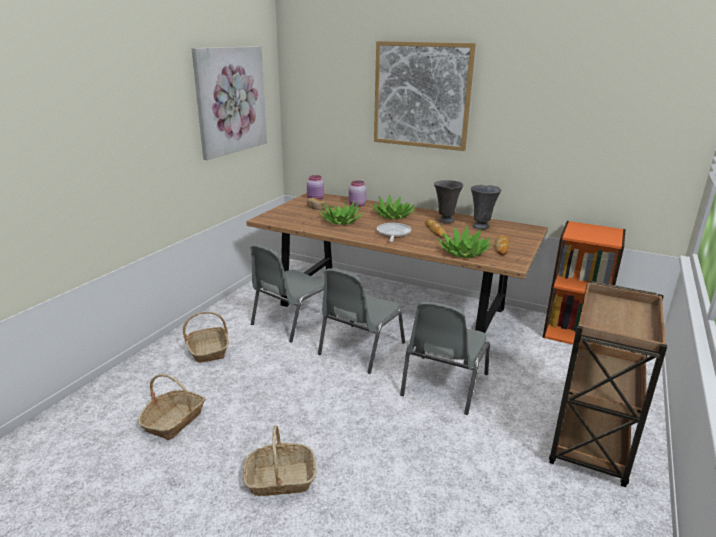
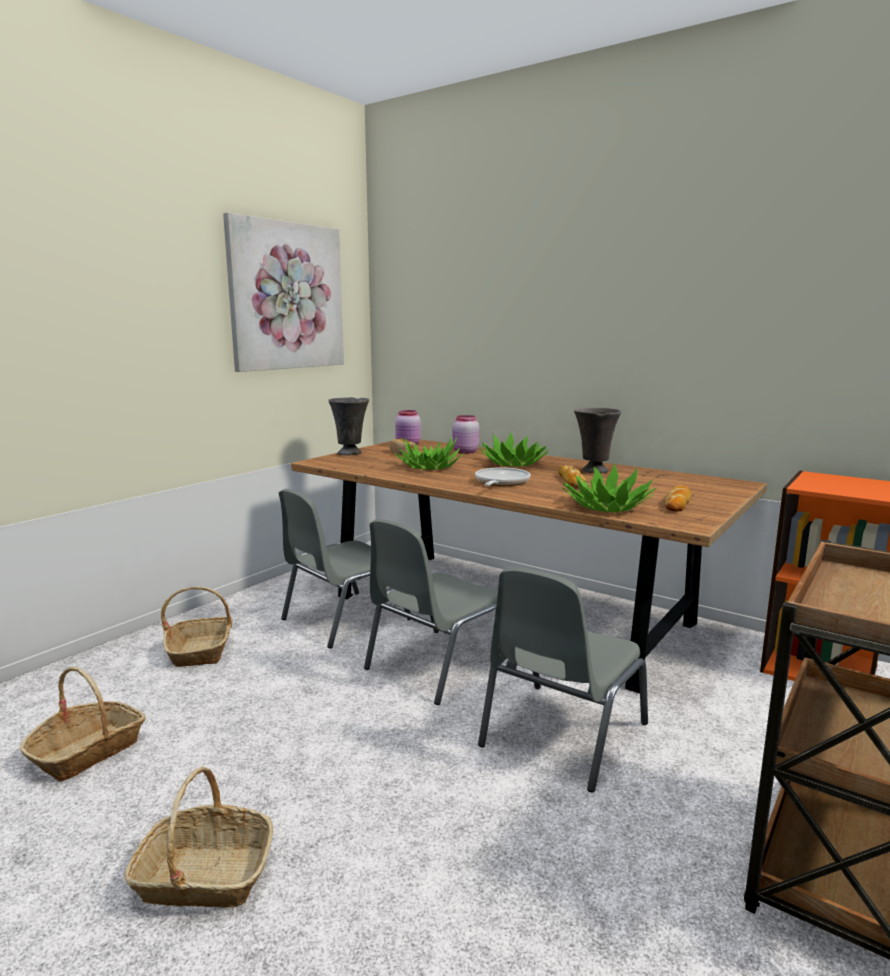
camera: 10 degrees right, 10 degrees down
(421, 95) = (560, 284): picture -> none
(481, 227) = (651, 479): grey vase -> grey vase (350, 453)

